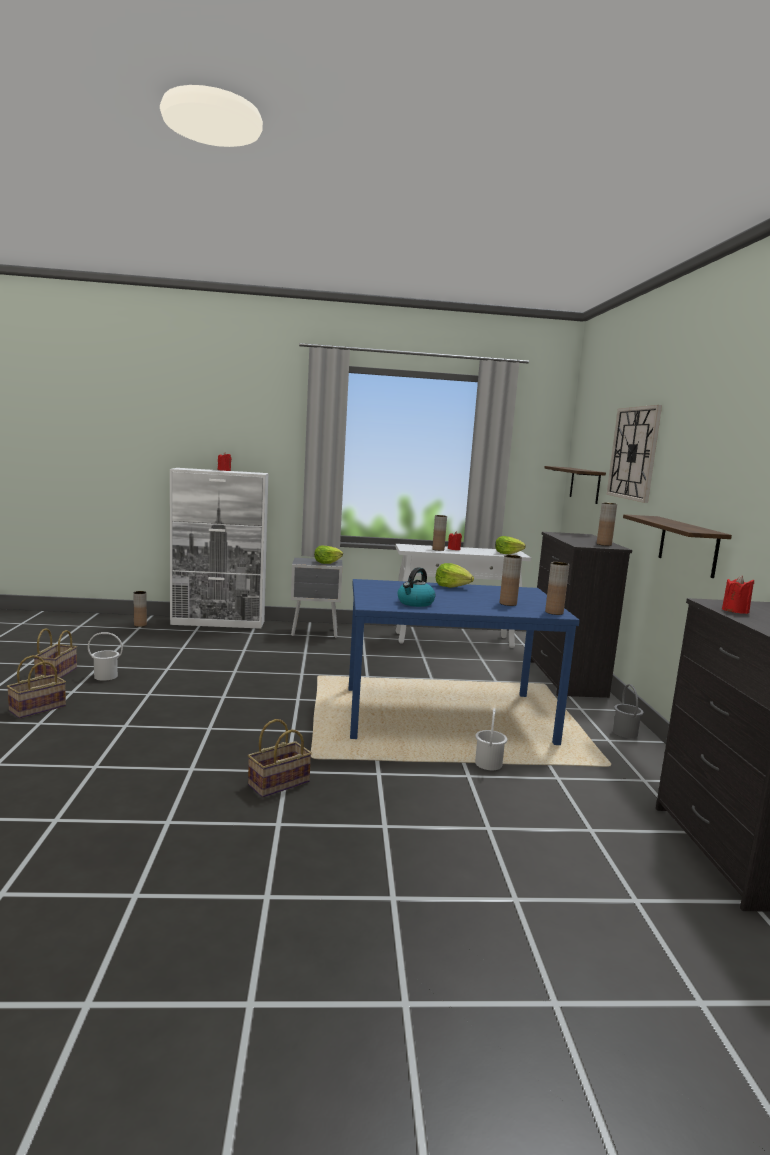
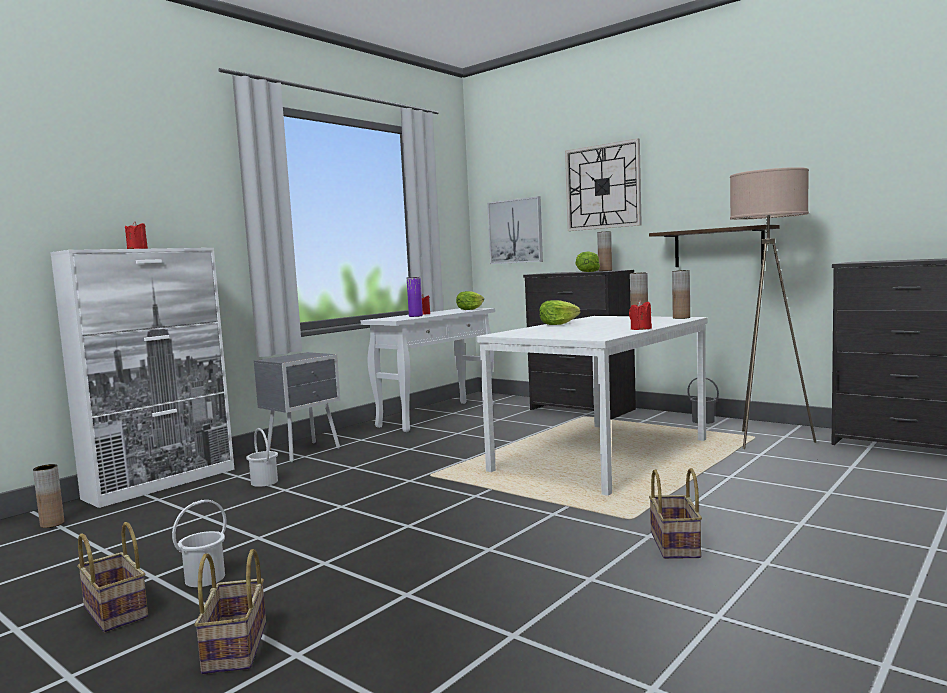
camera: 45 degrees left, 5 degrees down
(327, 563) = (308, 355): lettuce -> lettuce (588, 272)
(415, 603) = (605, 331): kettle -> none
(438, 549) = (415, 316): brown vase -> purple vase
(445, 716) = (602, 456): blue dining table -> white dining table
(489, 763) = (714, 465): white bucket -> white bucket (264, 482)
(585, 485) = (515, 231): shelf -> picture
(611, 774) = (767, 440): none -> beige floor lamp
(735, 611) = (879, 261): red candle -> red candle (640, 329)

